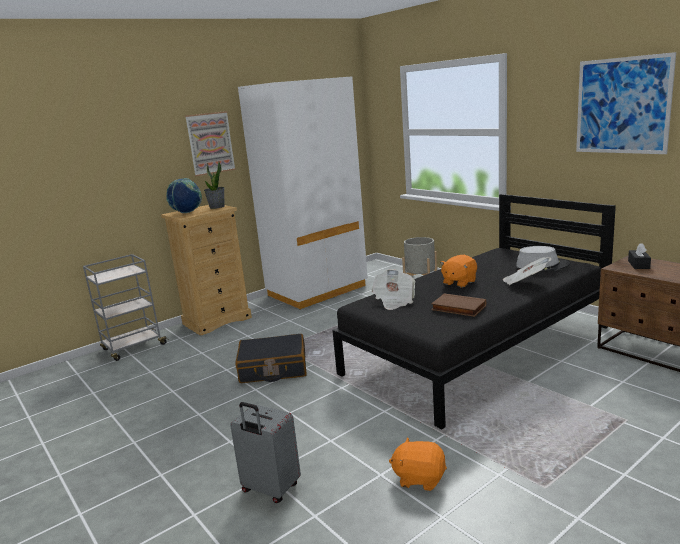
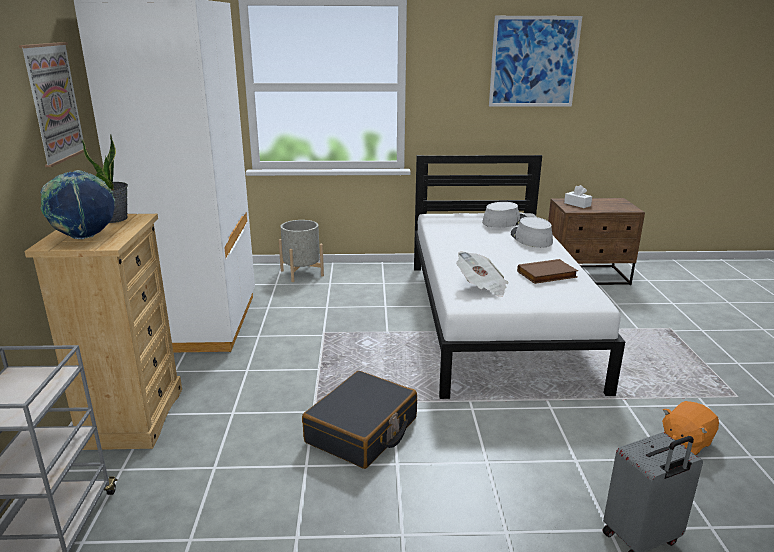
camera: 55 degrees left, 5 degrees up
(459, 282) = (483, 253): orange plush toy -> none
(478, 350) = (494, 319): black bed -> white bed
(525, 282) = (531, 238): newspaper -> grey hat
(638, 265) = (577, 204): black tissue box -> white tissue box

